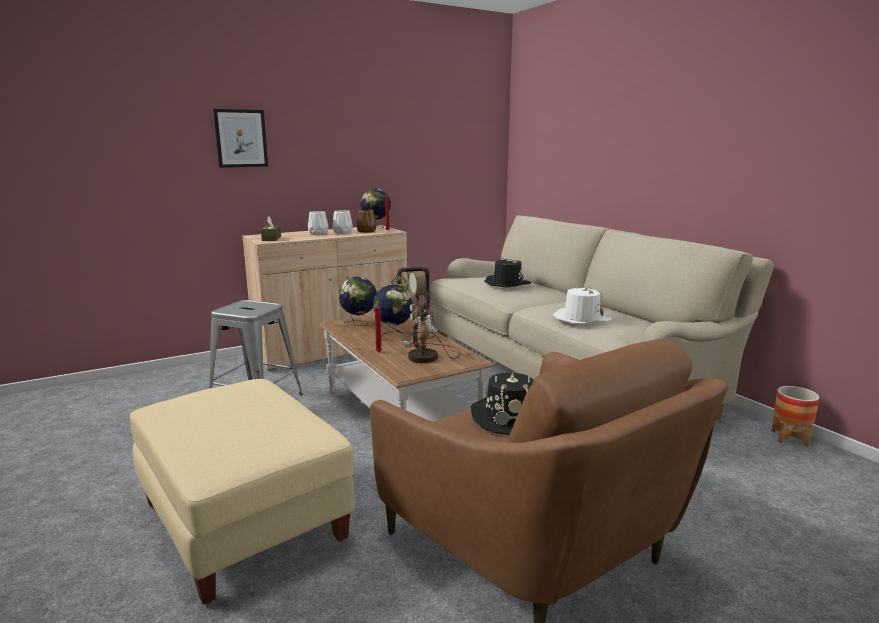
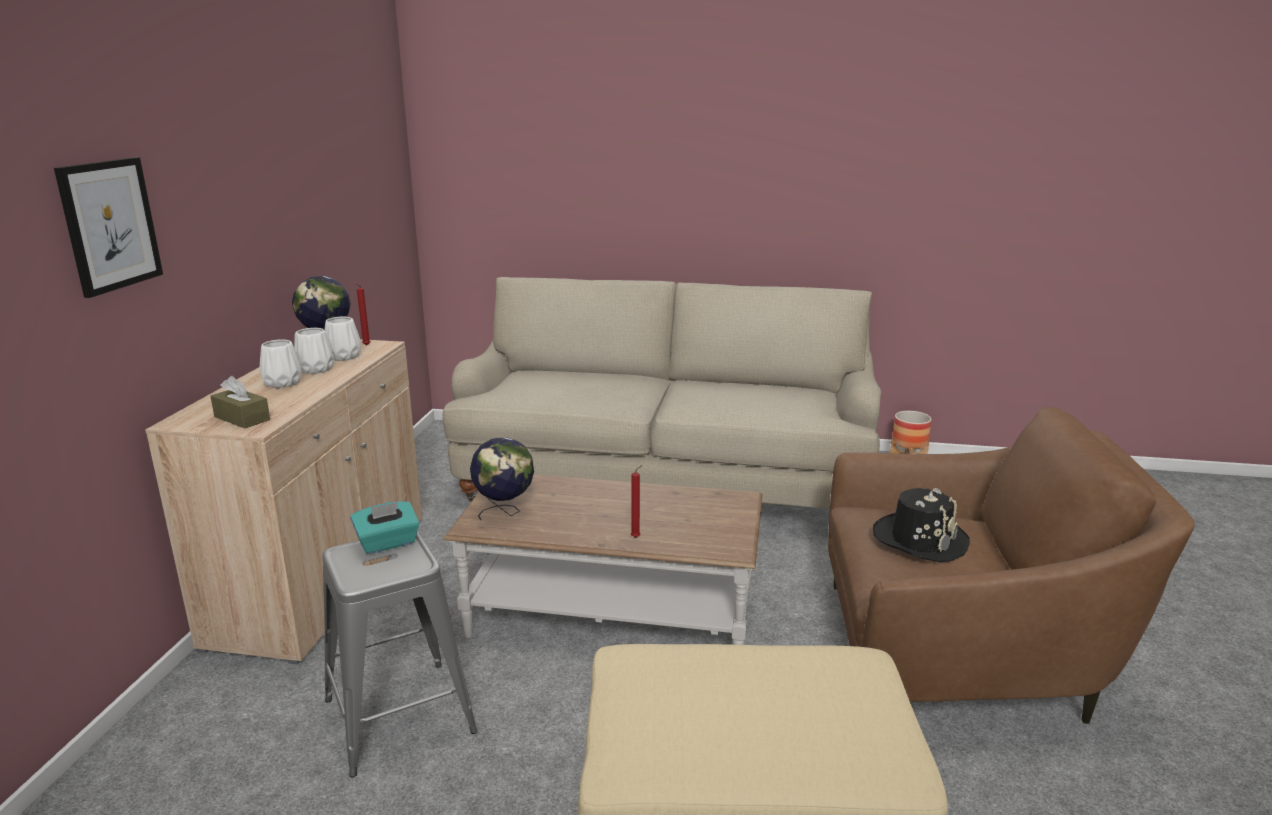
camera: 50 degrees left, 5 degrees up
(261, 304) = (387, 543): none -> turquoise tissue box
(366, 231) = (343, 357): brown vase -> white vase
(394, 334) = (586, 506): globe -> none
(422, 359) = (696, 521): table lamp -> none
(507, 284) = (572, 383): black hat -> none
(581, 318) = (750, 404): white hat -> none

